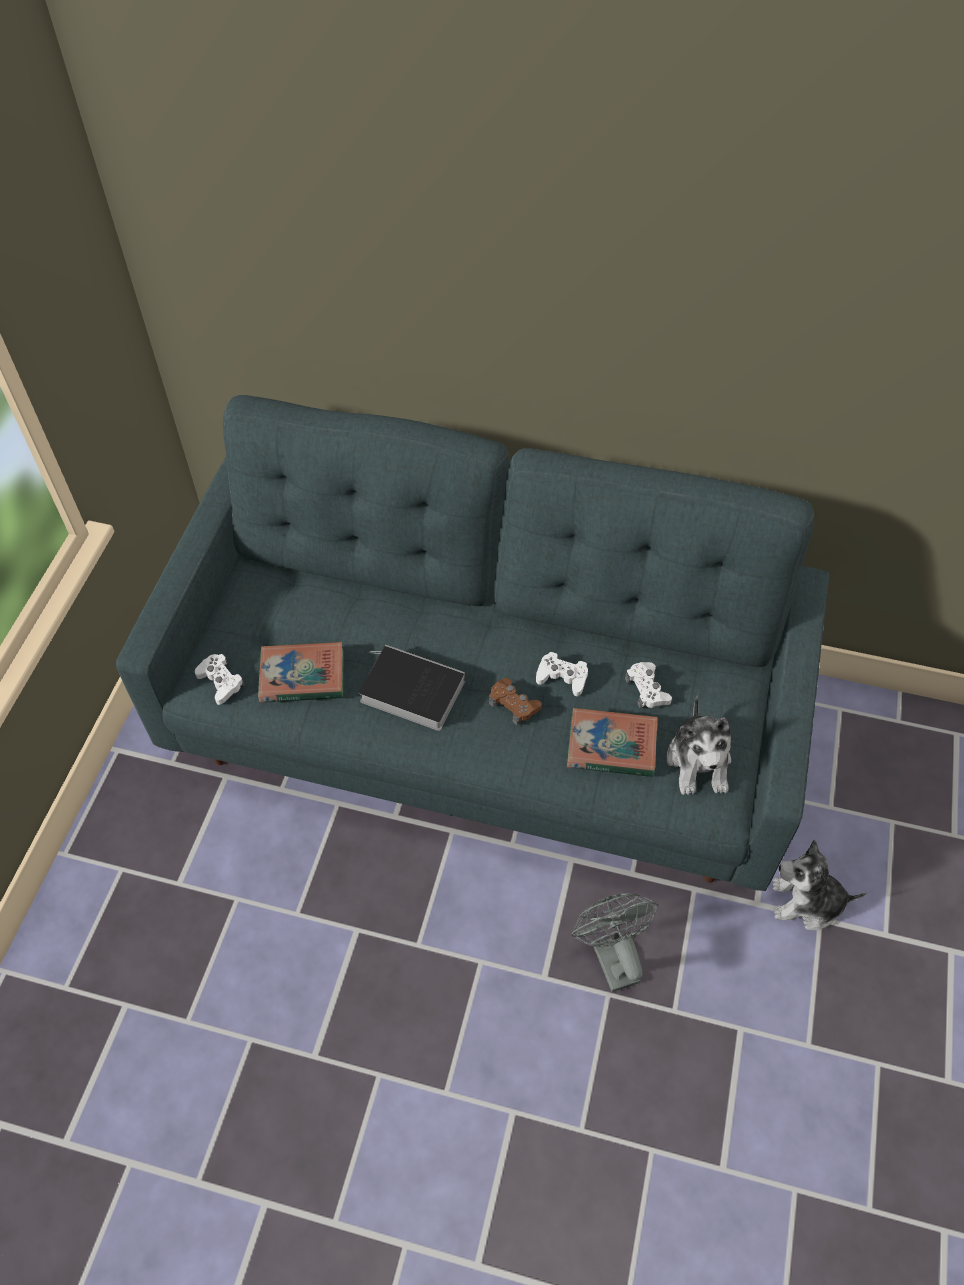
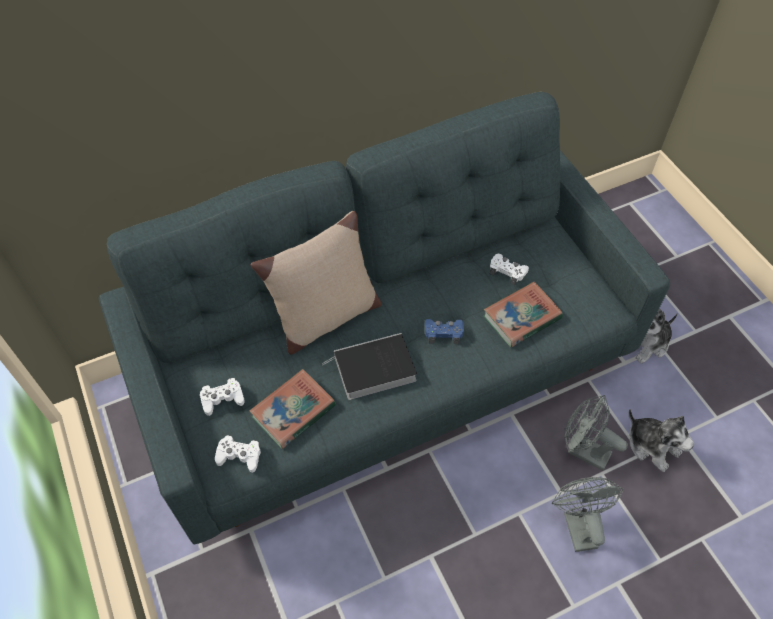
camera: 40 degrees left, 0 degrees up
(415, 611) = (325, 318): none -> beige pillow
(514, 704) = (443, 333): brown game controller -> blue game controller
(530, 1021) = (577, 524): none -> grey fan
(562, 677) = (454, 297): white game controller -> white game controller (222, 399)
(699, 762) = (574, 292): plush toy -> plush toy (652, 445)

